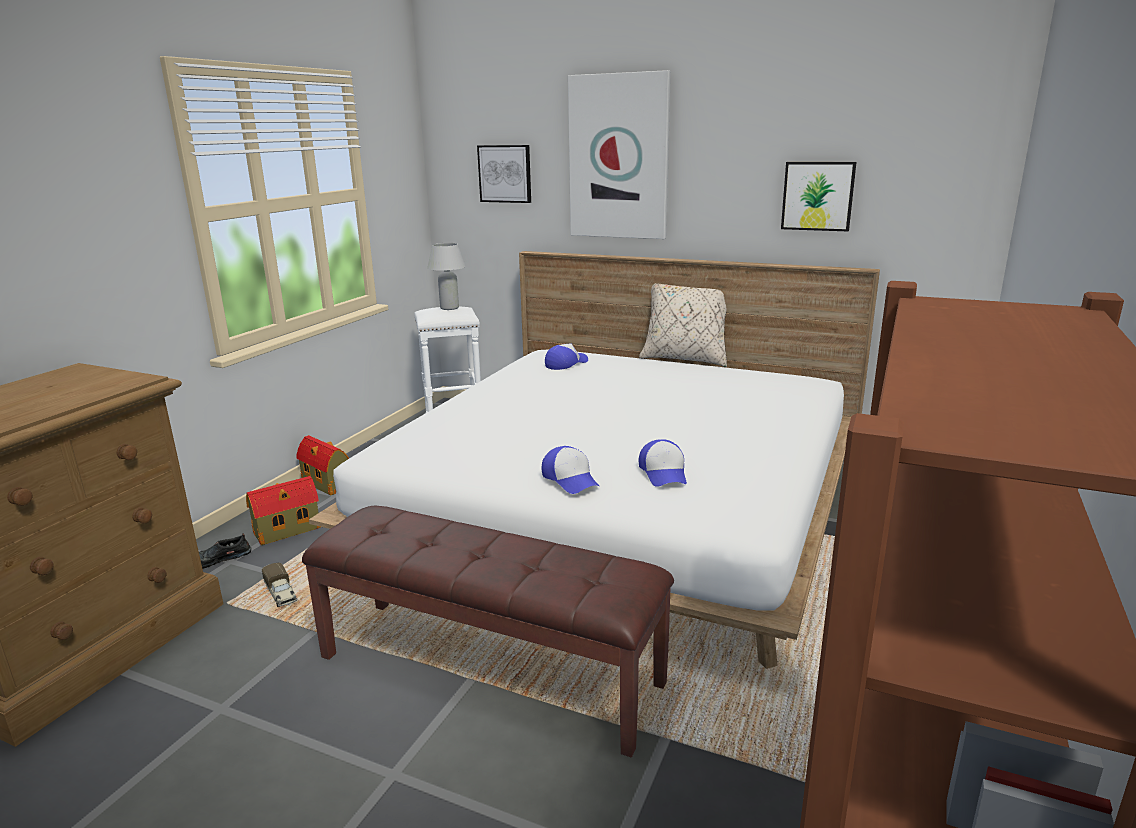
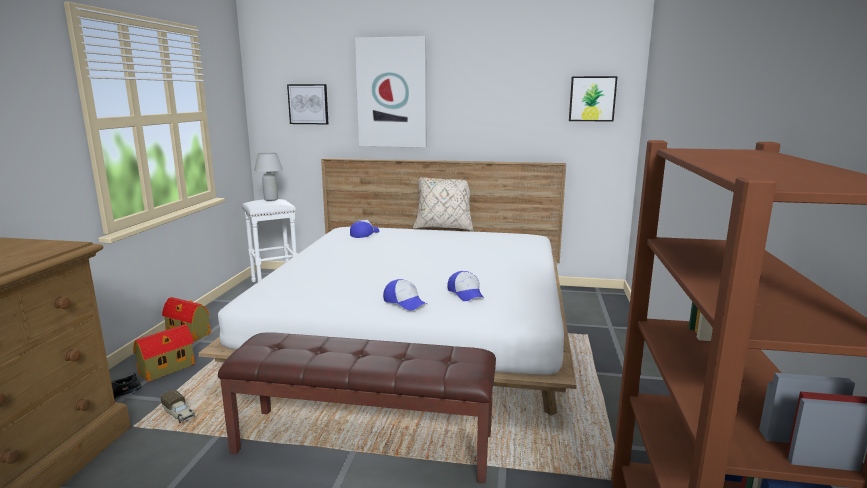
camera: 15 degrees left, 5 degrees down
(818, 196) = (524, 117): picture -> picture (592, 99)

